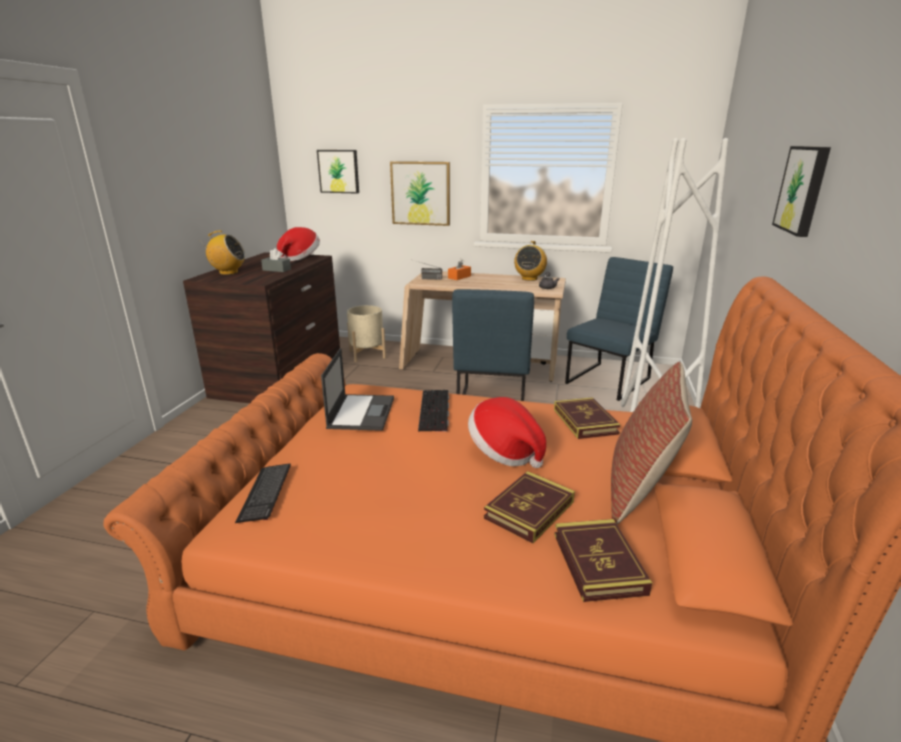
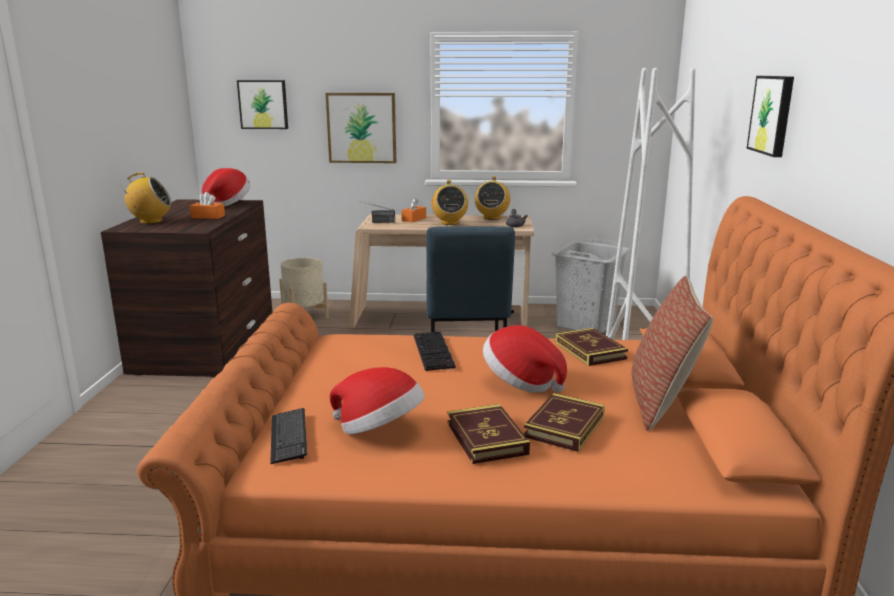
camera: 10 degrees left, 5 degrees down
(276, 270) = (208, 216): grey tissue box -> orange tissue box
(350, 494) = (379, 430): none -> hat
(361, 412) = (356, 358): laptop -> none
(489, 282) = (449, 223): none -> radio
(598, 563) = (643, 460): book -> book (486, 438)
(610, 380) = (586, 324): blue chair -> grey laundry basket

